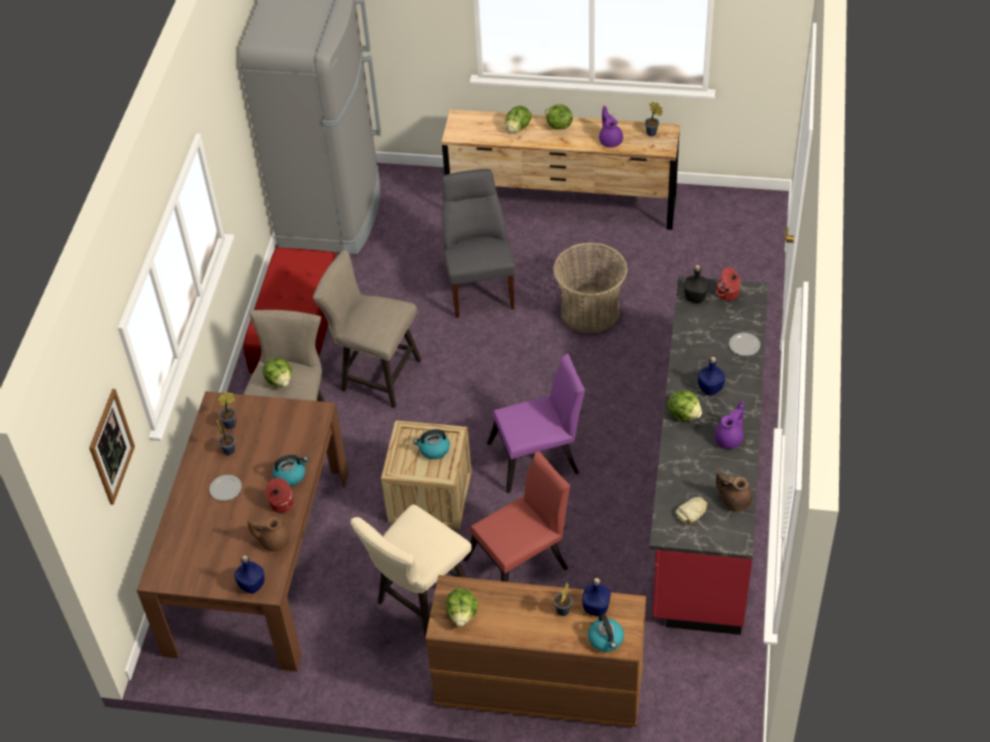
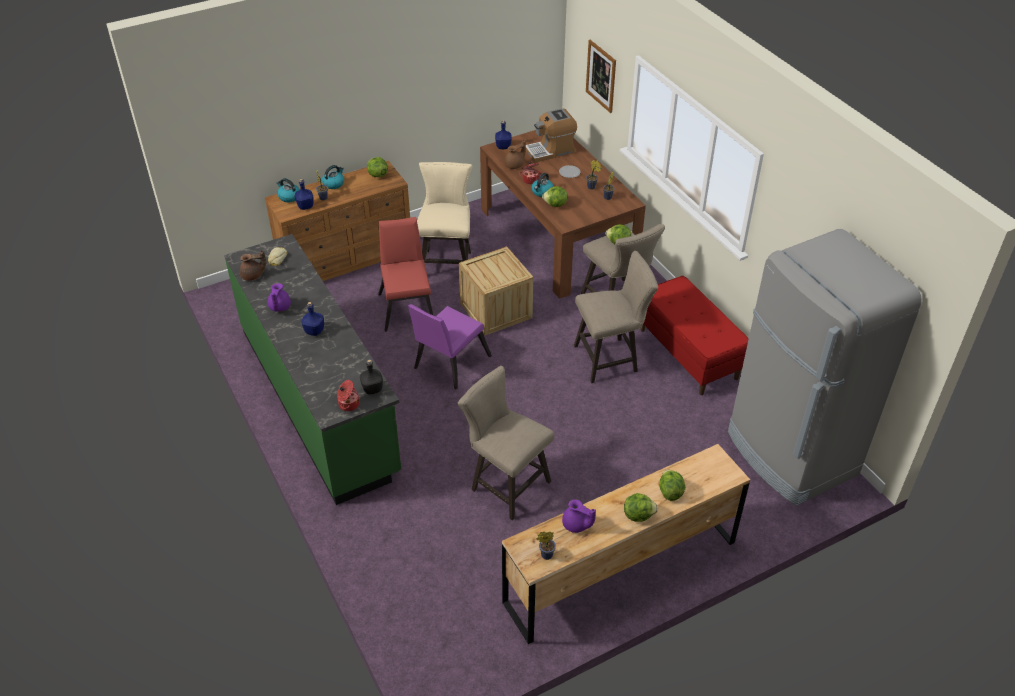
camera: 140 degrees right, 5 degrees down
(205, 540) = (550, 151): none -> coffee machine
(434, 449) = (492, 275): kettle -> kettle (334, 184)
(479, 285) = (610, 458): grey chair -> none
(522, 562) = (407, 306): red chair -> red chair turned 150 degrees clockwise
(590, 311) = (506, 484): basket -> beige stool
(684, 414) = (321, 308): lettuce -> lettuce (555, 205)
(705, 490) = (319, 399): red counter -> green counter
(744, 345) = (308, 371): plate -> none

